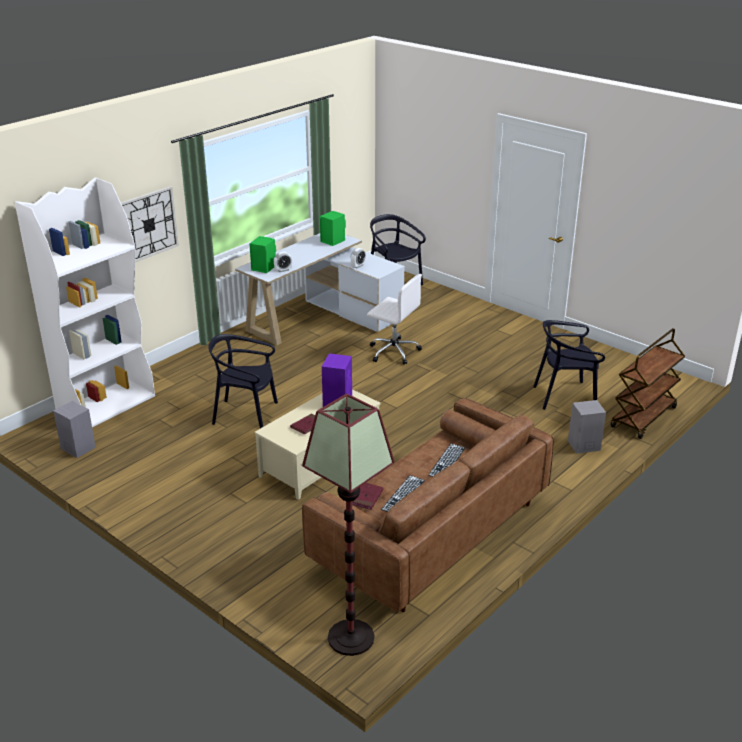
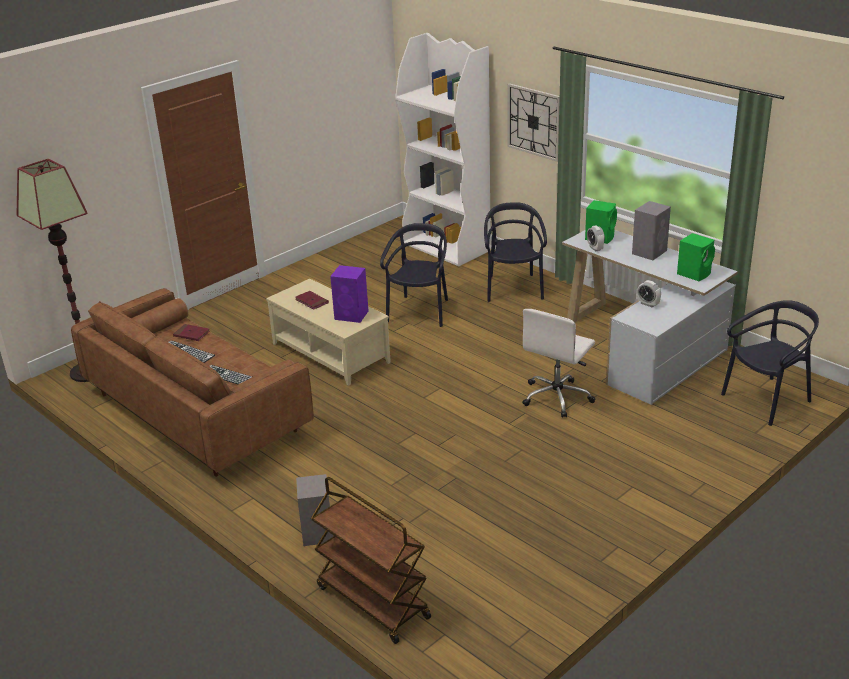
camera: 95 degrees right, 0 degrees up
(77, 447) = (378, 244): grey speaker -> grey speaker (649, 252)
(565, 397) = (436, 531): black chair -> black chair (513, 288)

